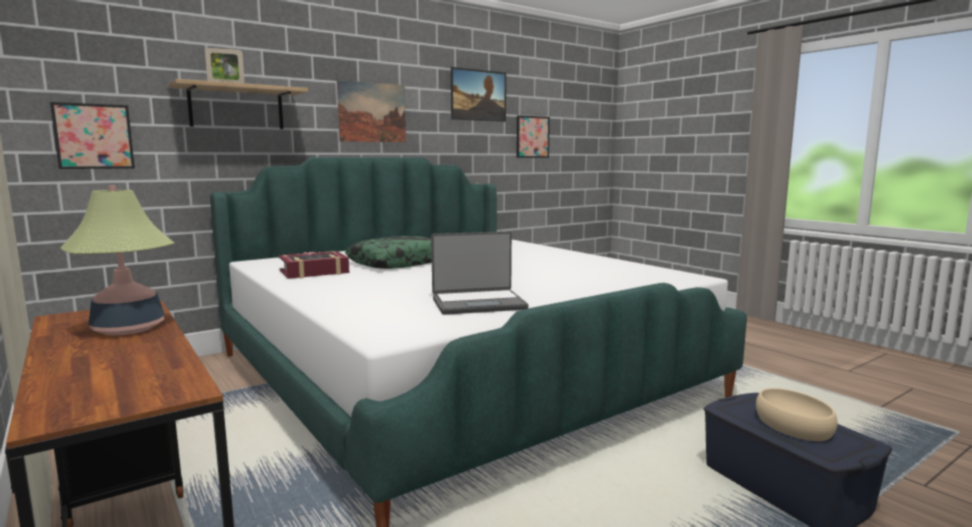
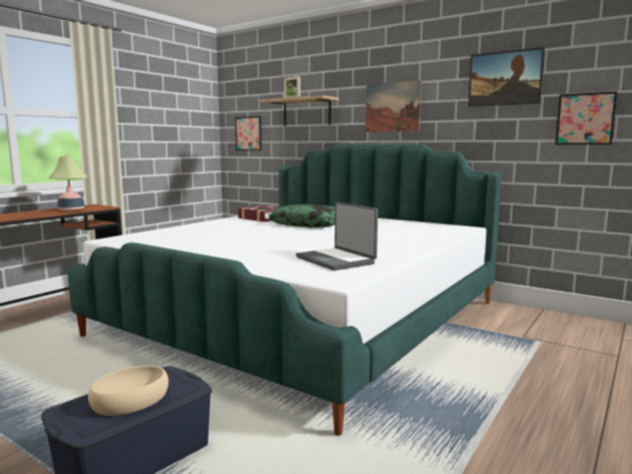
camera: 70 degrees right, 0 degrees up
(478, 303) = (189, 243): laptop -> laptop (336, 260)

